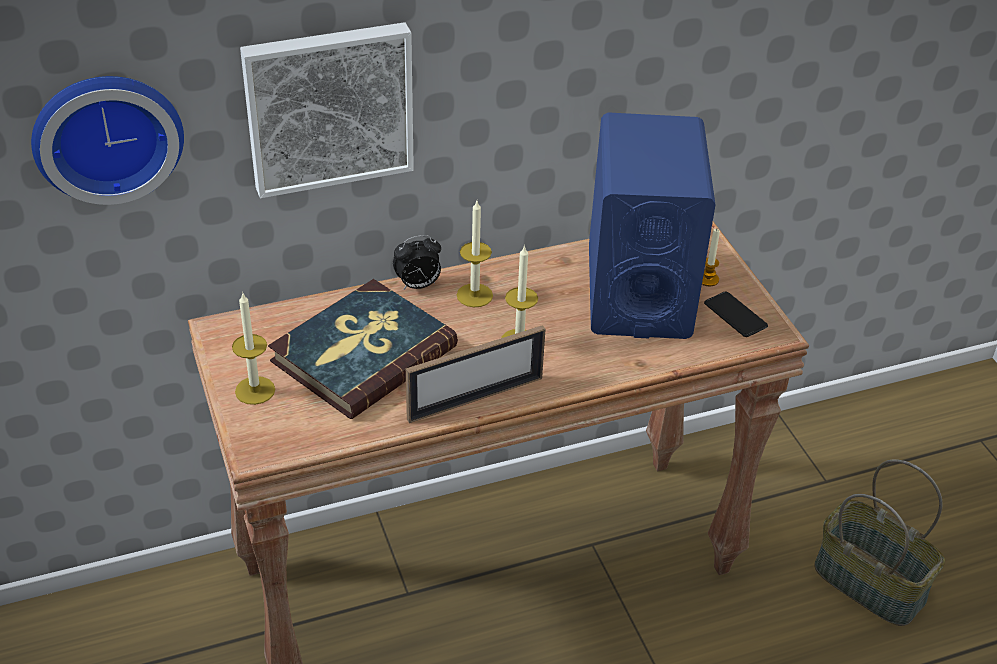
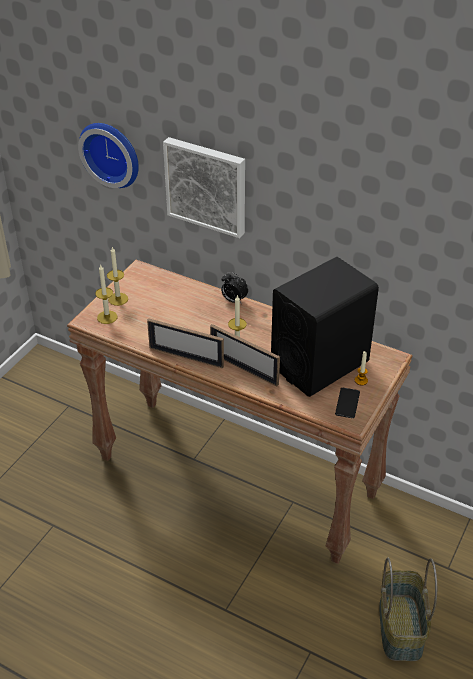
camera: 50 degrees right, 0 degrees up
(363, 353) = (173, 312): book -> none
(474, 295) = (249, 319): candle -> candle (107, 317)
(567, 360) = (244, 368): none -> picture frame
(638, 292) = (320, 364): blue speaker -> black speaker

